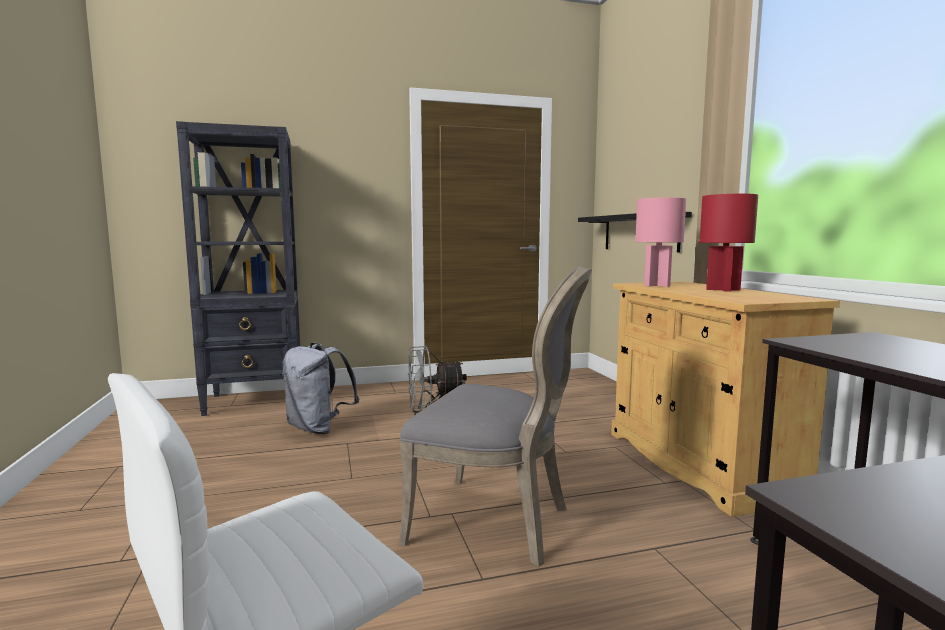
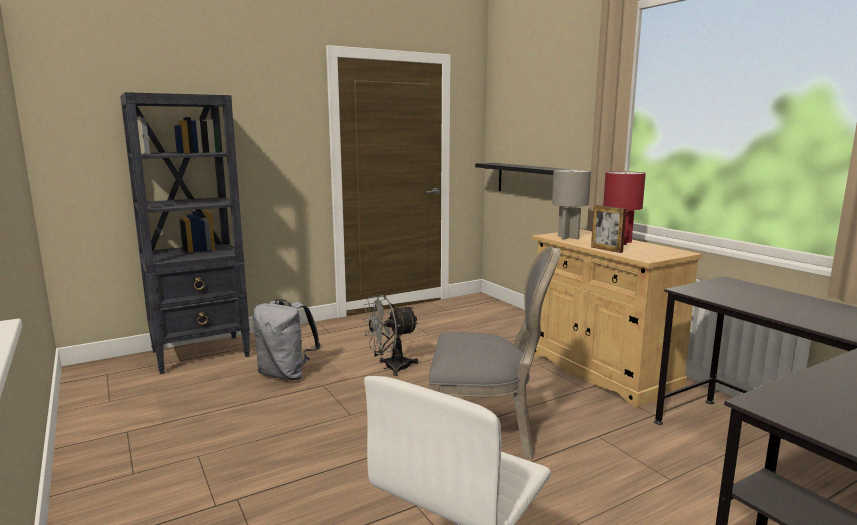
camera: 15 degrees left, 5 degrees up
(656, 285) = (567, 237): pink table lamp -> grey table lamp
(695, 293) = (606, 249): none -> picture frame

